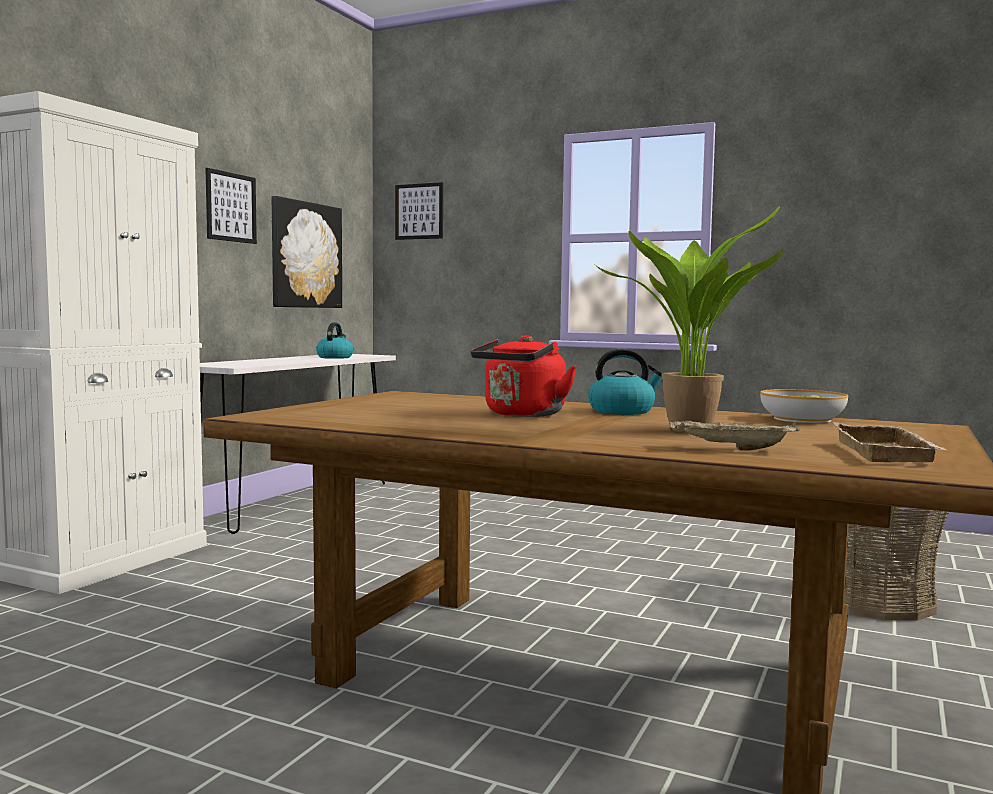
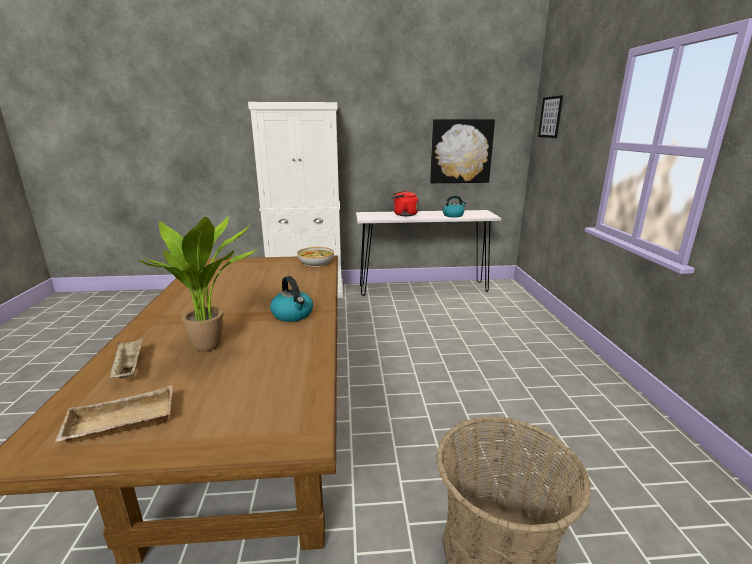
camera: 60 degrees right, 15 degrees up
(231, 207) = (401, 129): picture -> none
(522, 414) = (252, 297): red kettle -> red kettle (403, 214)
(801, 419) = (303, 373): bowl -> bowl (316, 262)

